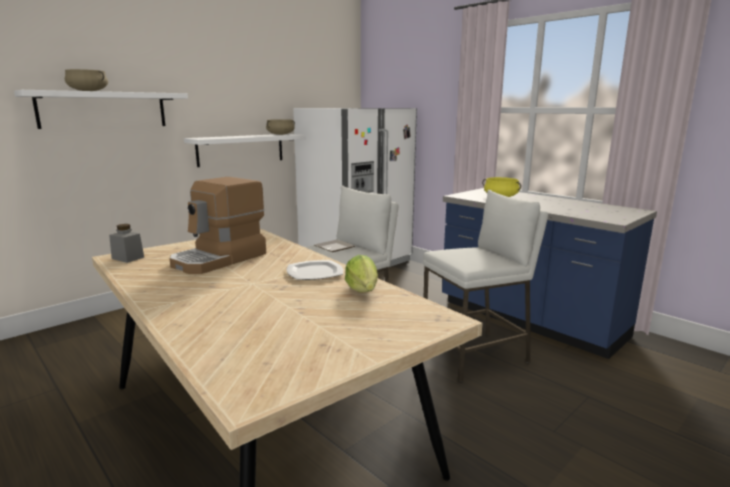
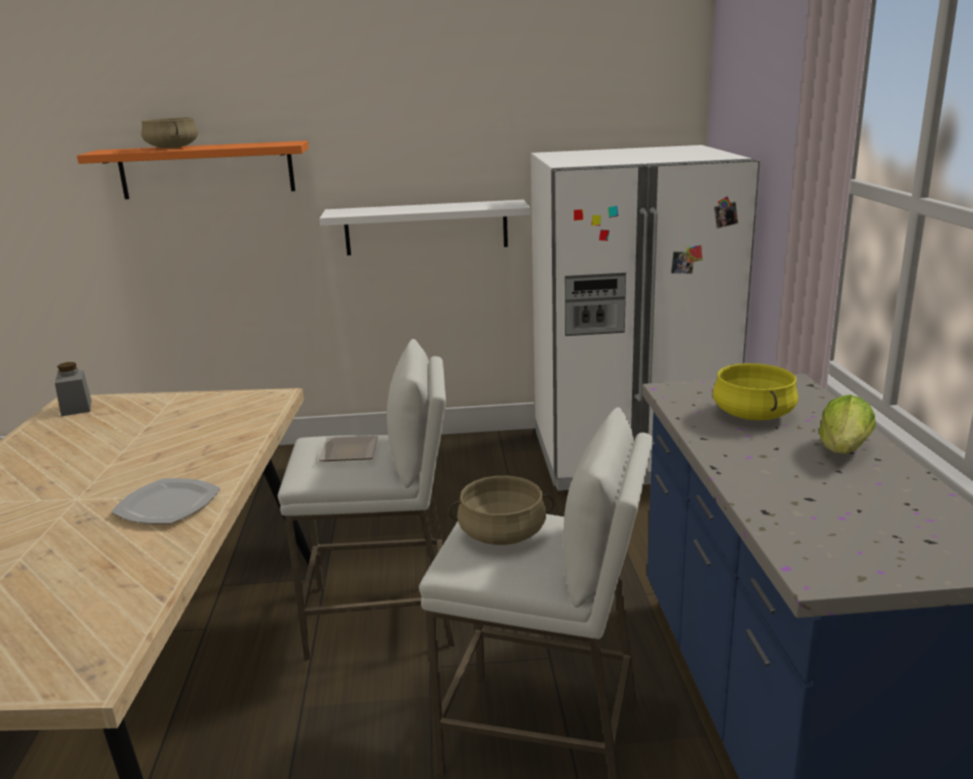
camera: 40 degrees right, 5 degrees up
(104, 110) = (207, 170): white shelf -> orange shelf
(220, 259) = (139, 439): coffee machine -> none
(280, 134) = (492, 204): beige cooking pot -> beige cooking pot (502, 534)
(363, 290) = (137, 565): lettuce -> lettuce (843, 450)

